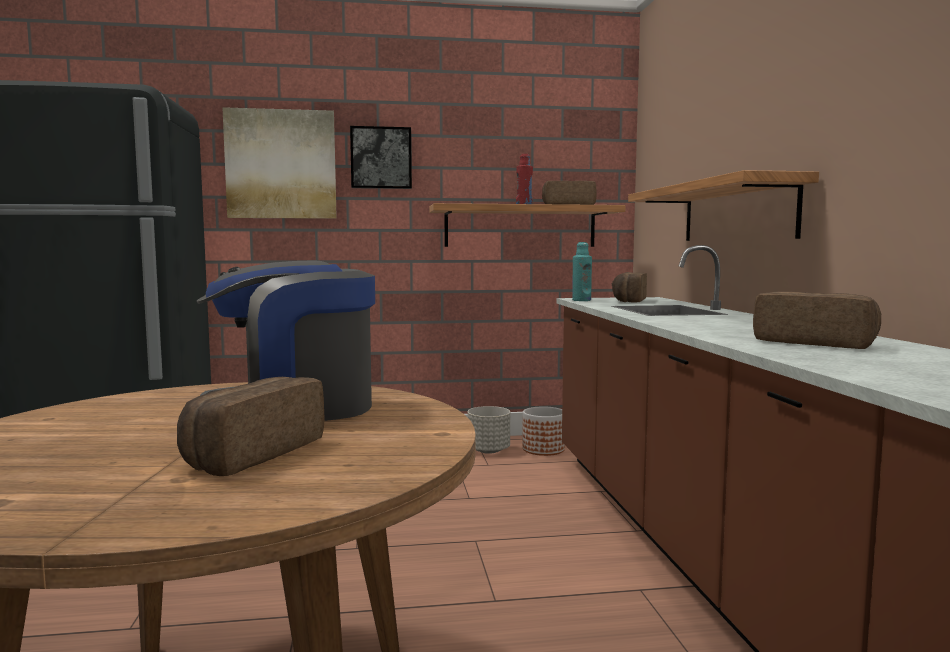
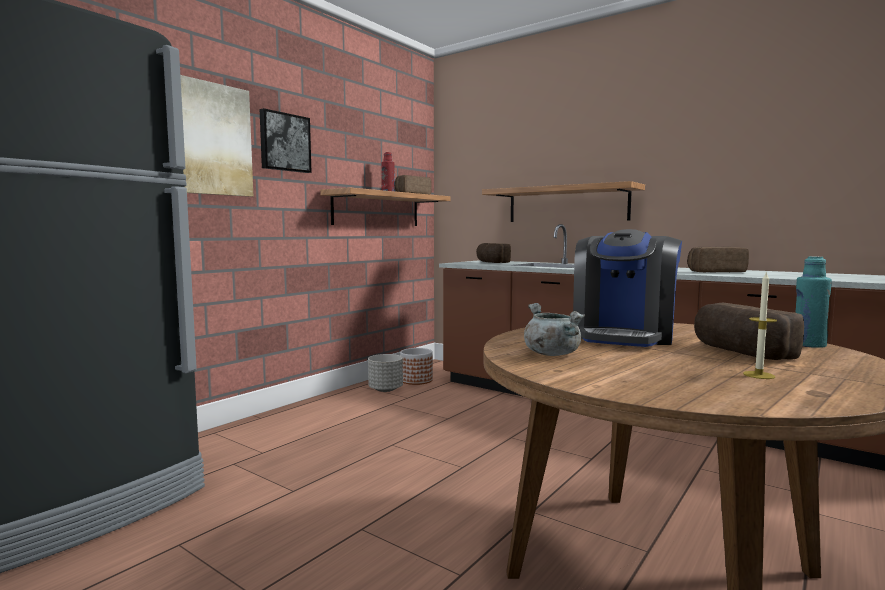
camera: 45 degrees left, 0 degrees up
(88, 473) = (758, 375): none -> candle
(135, 406) = (551, 354): none -> grey cooking pot
(581, 300) = (468, 263): turquoise bottle -> turquoise bottle (809, 345)

